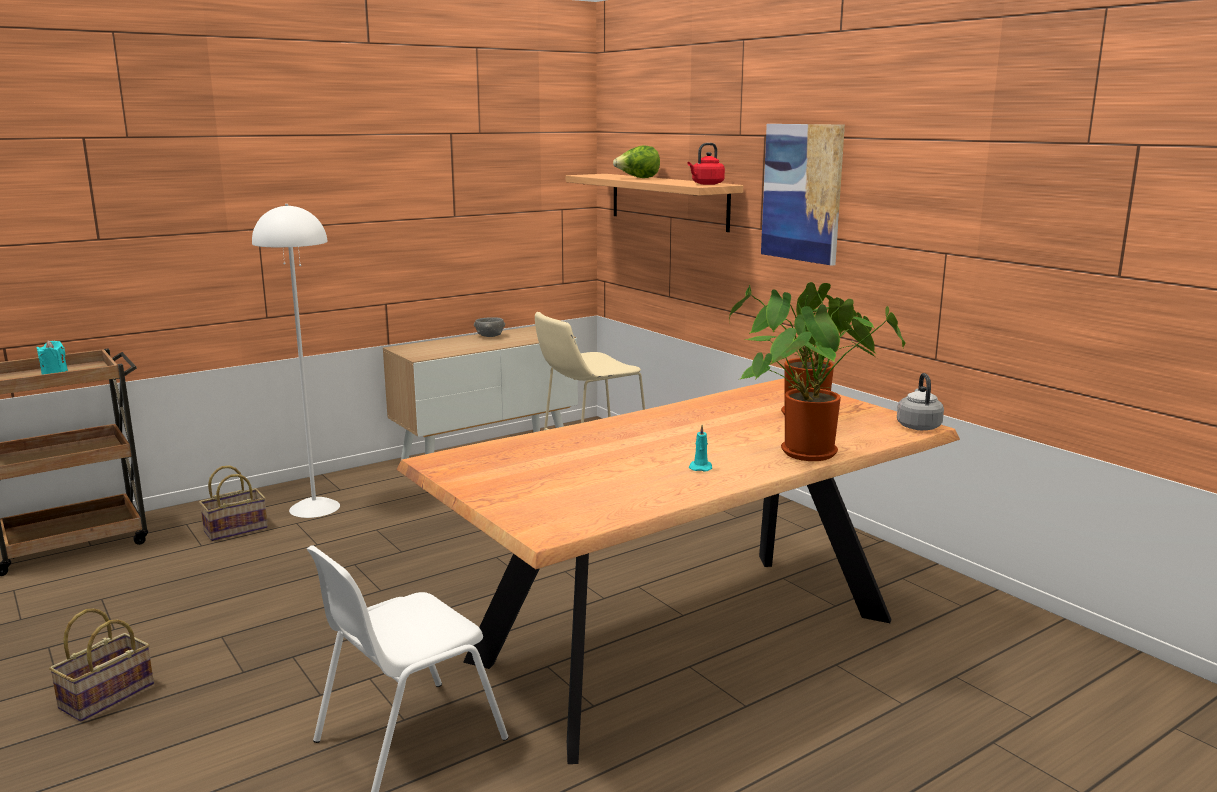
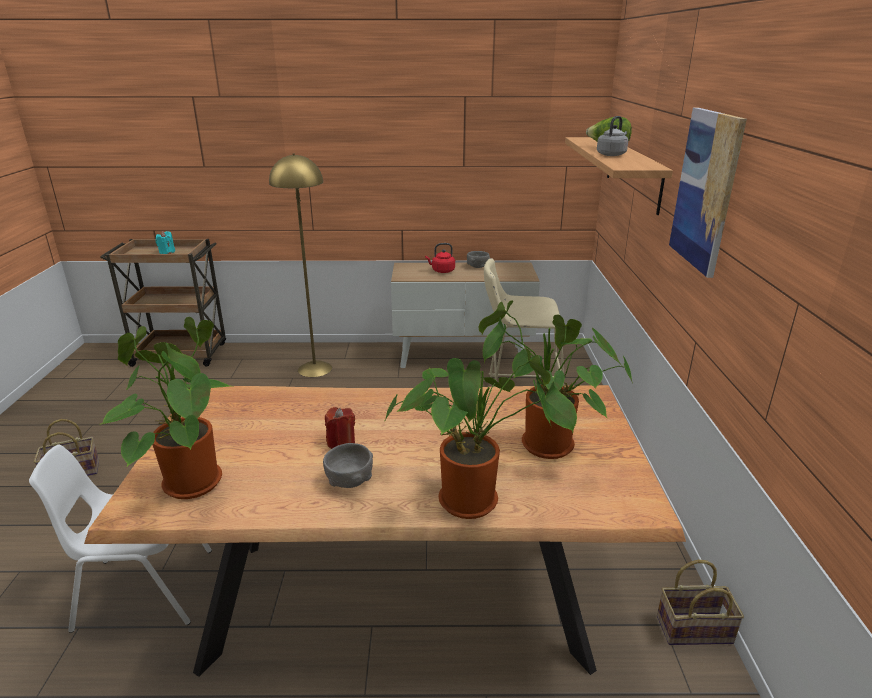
camera: 35 degrees right, 10 degrees up
(237, 529) = (260, 371): basket -> basket (695, 628)
(314, 508) = (314, 369): white floor lamp -> yellow floor lamp
(560, 504) = (189, 480): none -> potted plant
(645, 452) = (341, 443): none -> red candle
(700, 467) = (349, 481): turquoise candle -> grey bowl
(706, 184) = (636, 165): red kettle -> red kettle (442, 271)
(918, 426) = (642, 506): grey kettle -> grey kettle (612, 154)

